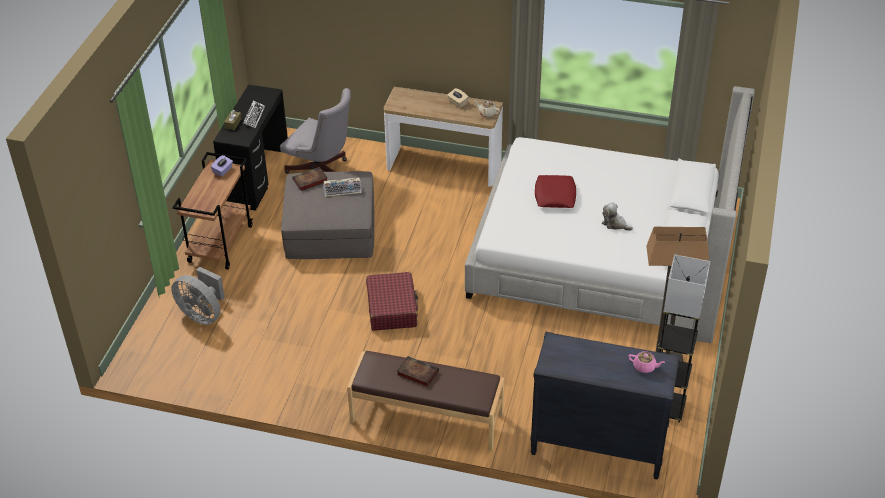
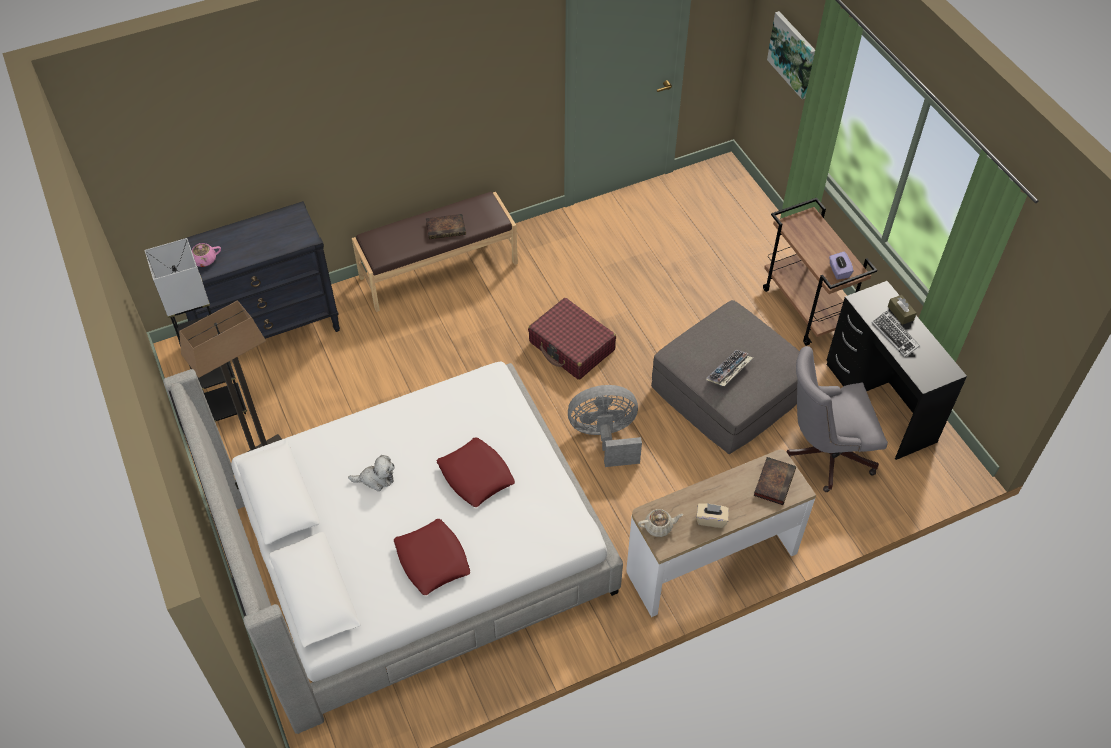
camera: 140 degrees right, 10 degrees up
(102, 202) = (793, 54): none -> picture
(202, 314) = (726, 238): grey fan -> grey fan (605, 437)
(309, 181) = (774, 361): book -> book (774, 481)
(615, 173) = (432, 560): none -> red pillow

